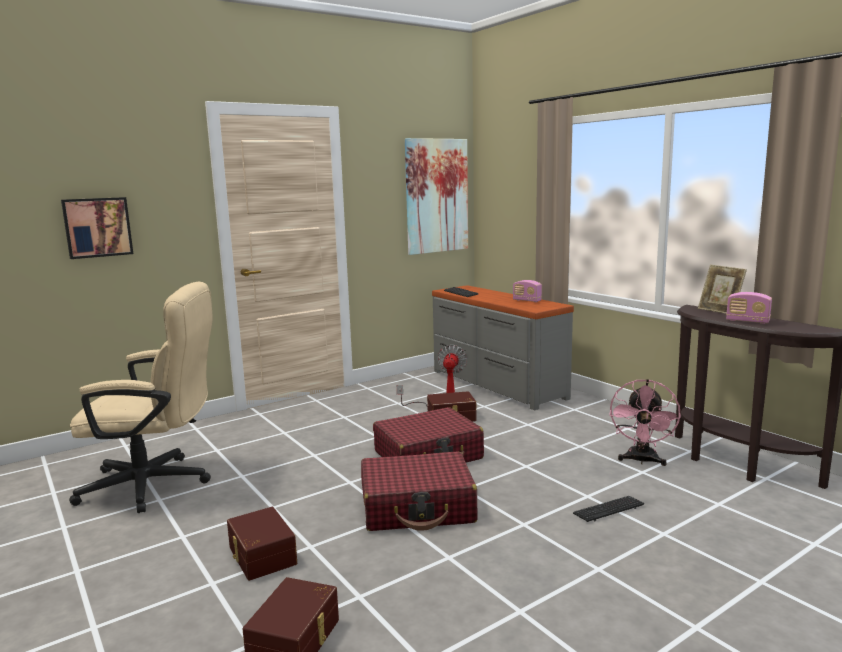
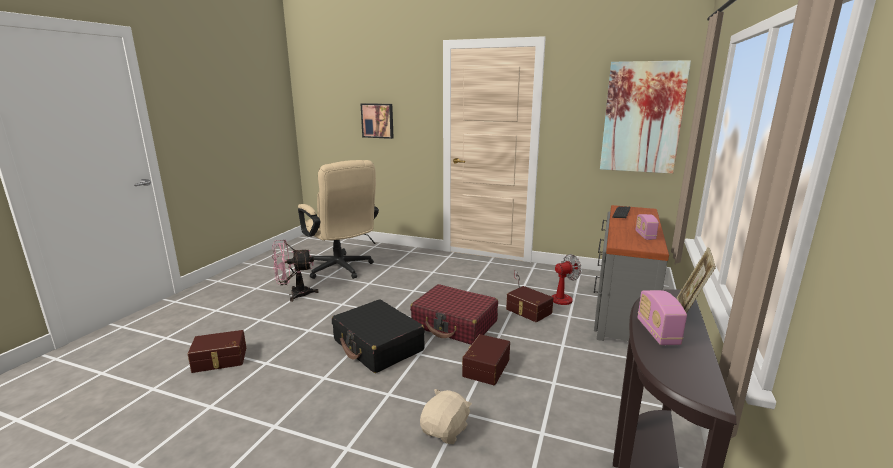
camera: 55 degrees right, 5 degrees up
(260, 556) = (290, 321): brown storage box -> brown storage box (485, 367)
(418, 507) = (378, 346): red suitcase -> black suitcase
(608, 510) = (445, 430): keyboard -> beige plush toy
(641, 461) = (566, 427): pink fan -> pink fan (295, 294)

